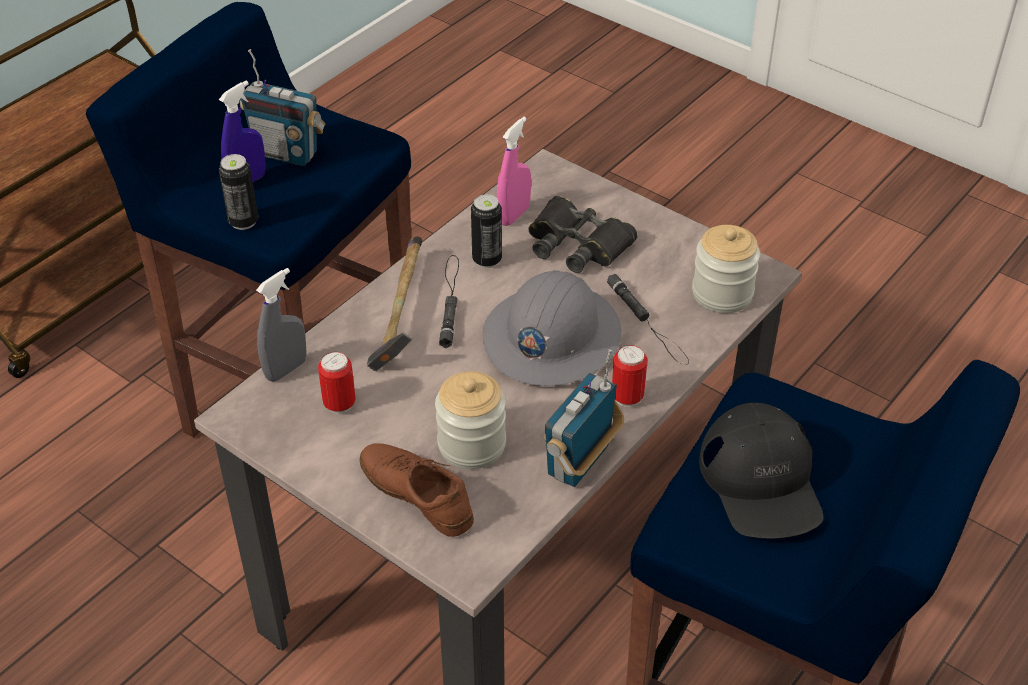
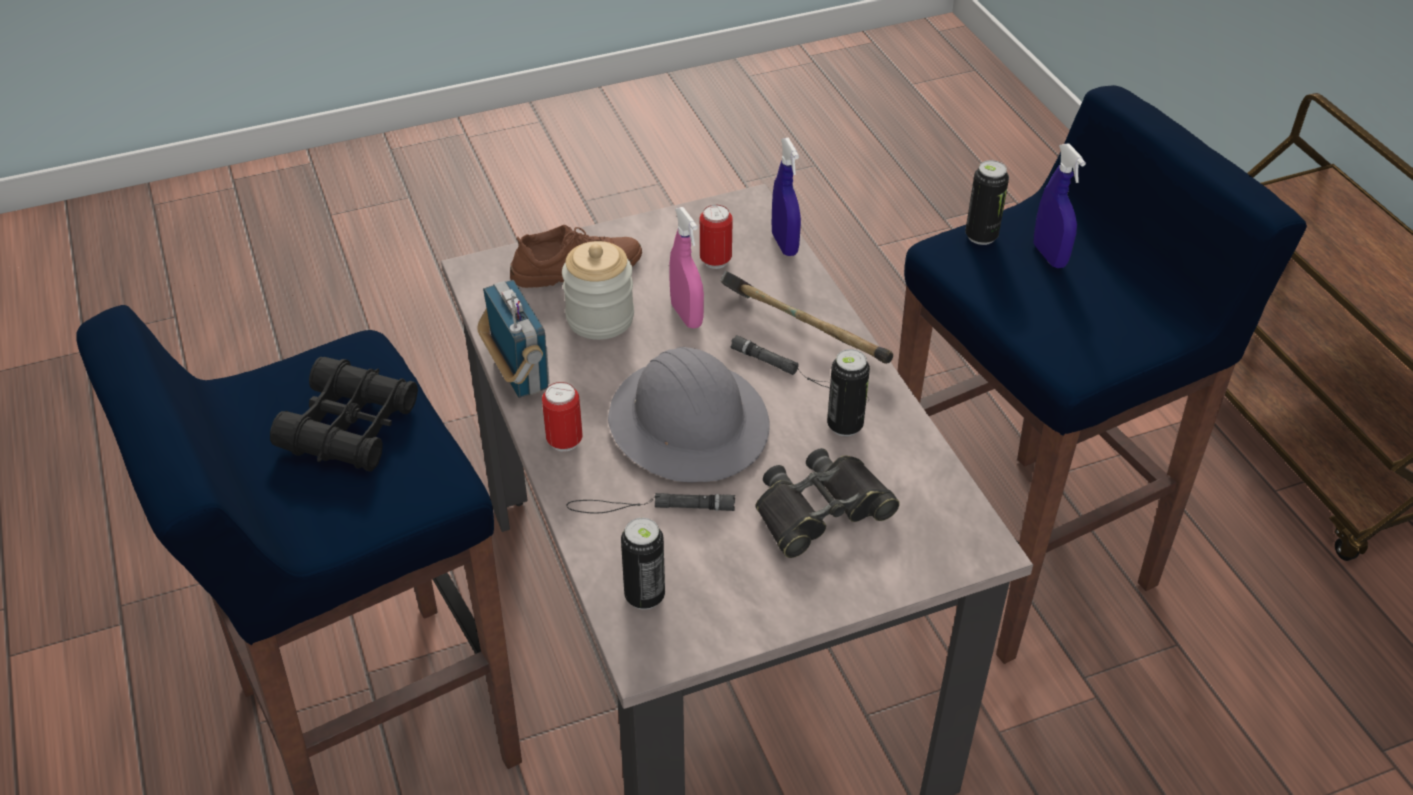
camera: 120 degrees right, 0 degrees up
(286, 369) = (784, 244): grey spray bottle -> blue spray bottle
(287, 153) = (1086, 294): radio -> none
(514, 215) = (909, 478): pink spray bottle -> pink spray bottle (686, 315)
(722, 293) = (644, 596): jar -> can
(761, 481) = (350, 427): black cap -> black binoculars

